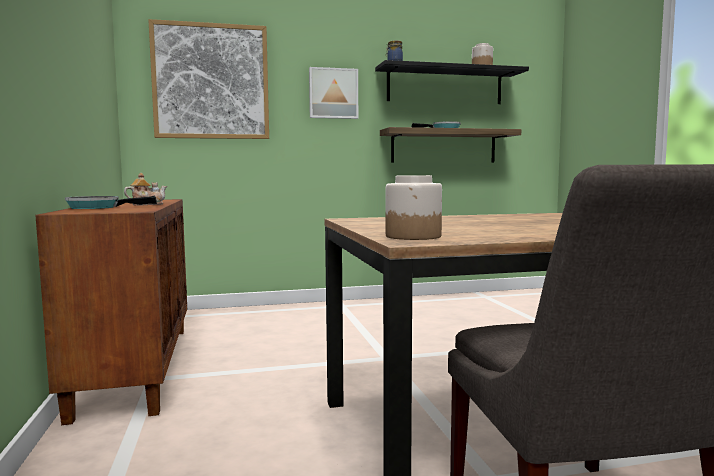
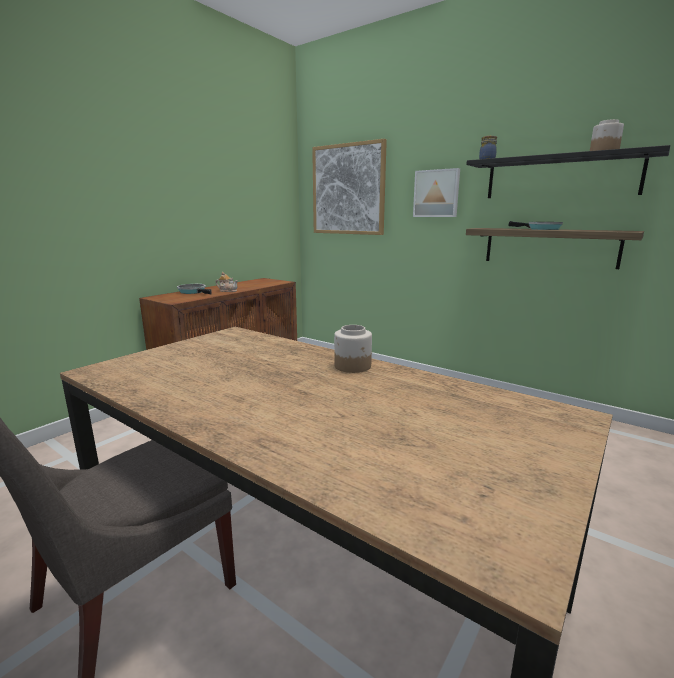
camera: 50 degrees right, 10 degrees up
(414, 236) = (120, 366): jar -> jar (353, 366)

